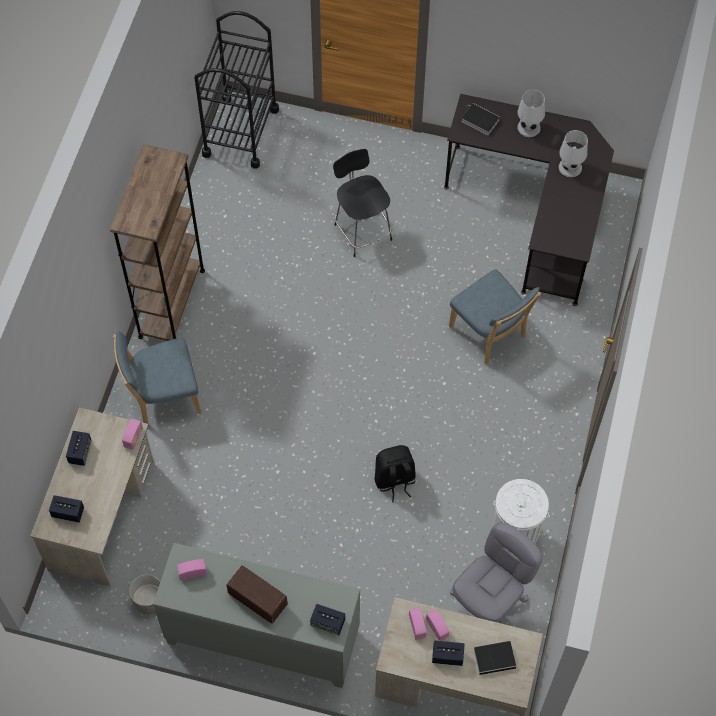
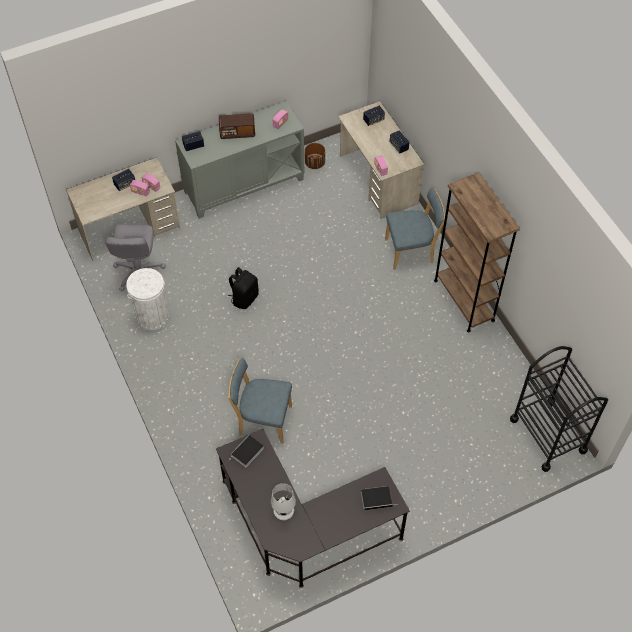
camera: 140 degrees right, 5 degrees down
(149, 600) = (315, 163): grey planter -> brown planter
(163, 397) = (411, 251): blue chair -> blue chair turned 45 degrees clockwise
(362, 230) = (403, 427): black chair -> none
(495, 658) = (99, 199): book -> book (247, 453)
(528, 127) = (338, 520): white table lamp -> none

